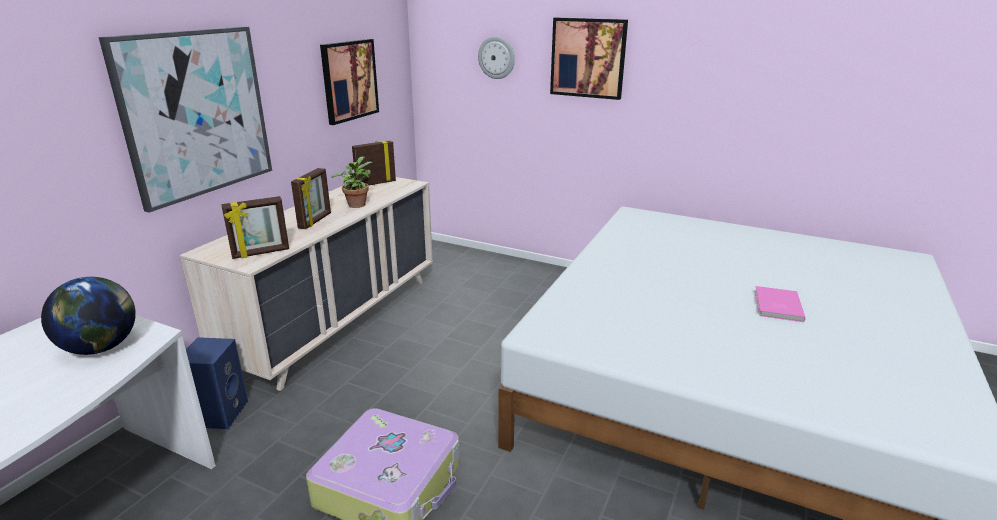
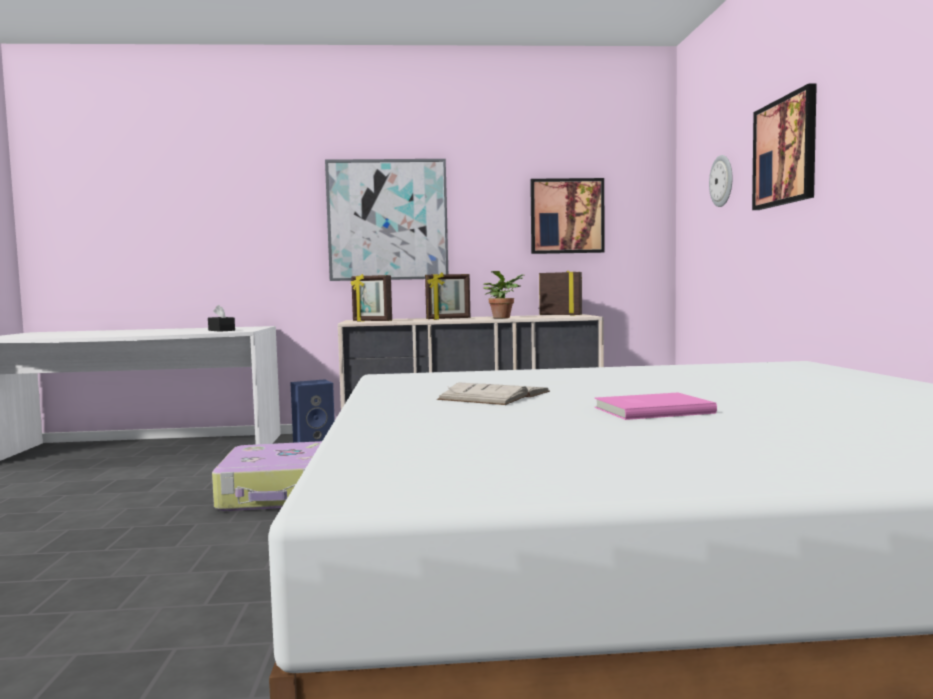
camera: 60 degrees right, 20 degrees down
(101, 347) = (221, 330): globe -> black tissue box
(689, 327) = (495, 395): none -> white book

